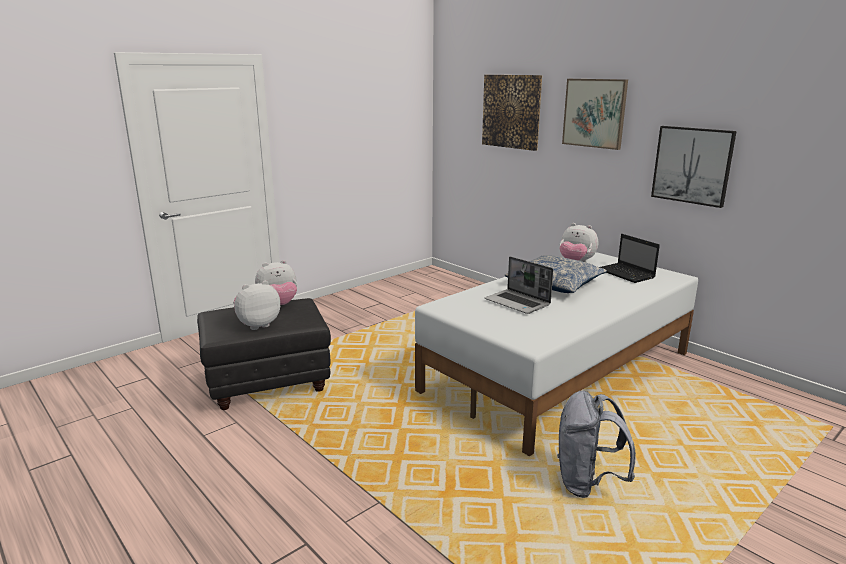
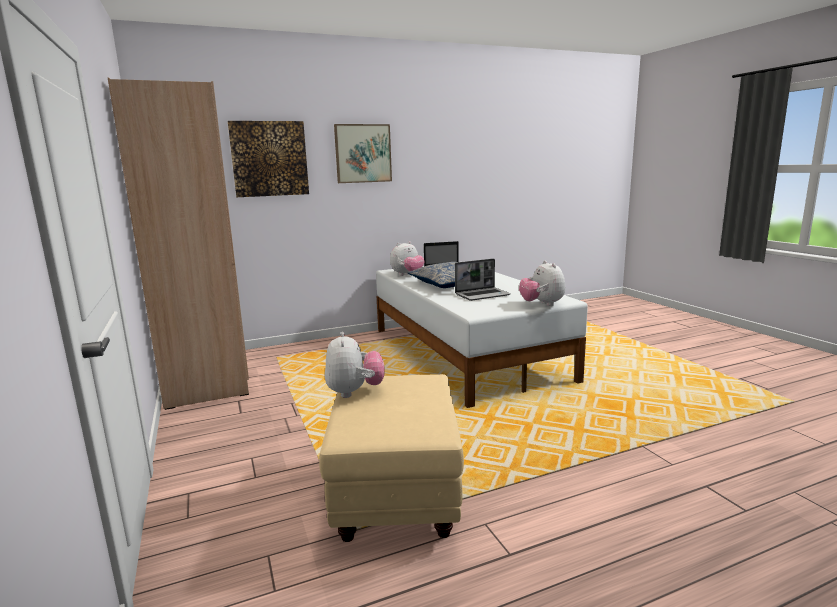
camera: 70 degrees left, 5 degrees down
(257, 325) = (418, 405): plush toy -> plush toy (542, 304)
(268, 383) = (395, 494): black ottoman -> beige ottoman
(413, 283) = (207, 376): none -> beige wardrobe
(587, 483) = (614, 373): grey backpack -> none
(692, 165) = (445, 185): picture -> none

